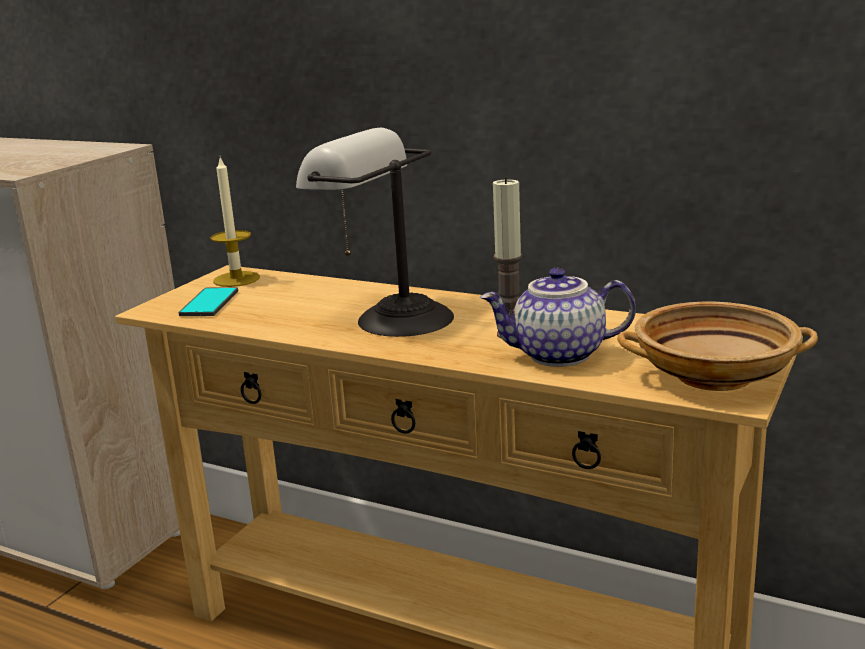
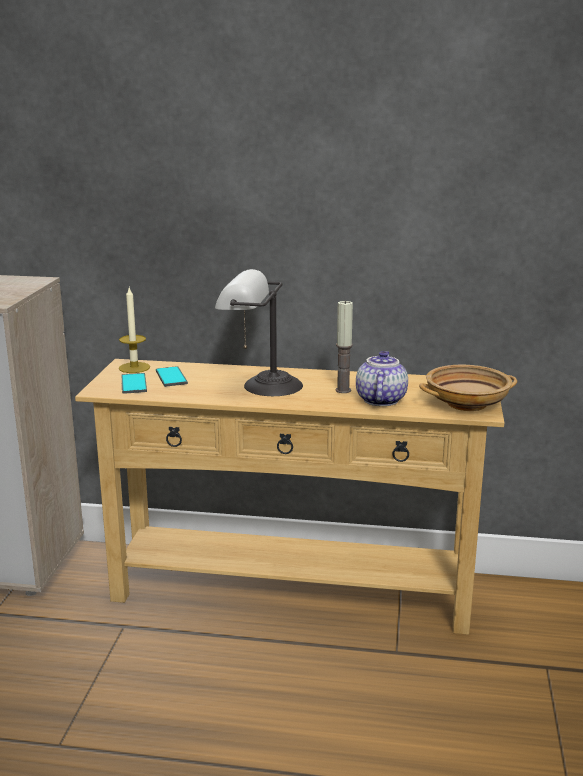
camera: 20 degrees left, 0 degrees up
(271, 296) = (171, 377): none -> phone
(558, 356) = (379, 400): teapot -> teapot turned 120 degrees clockwise

